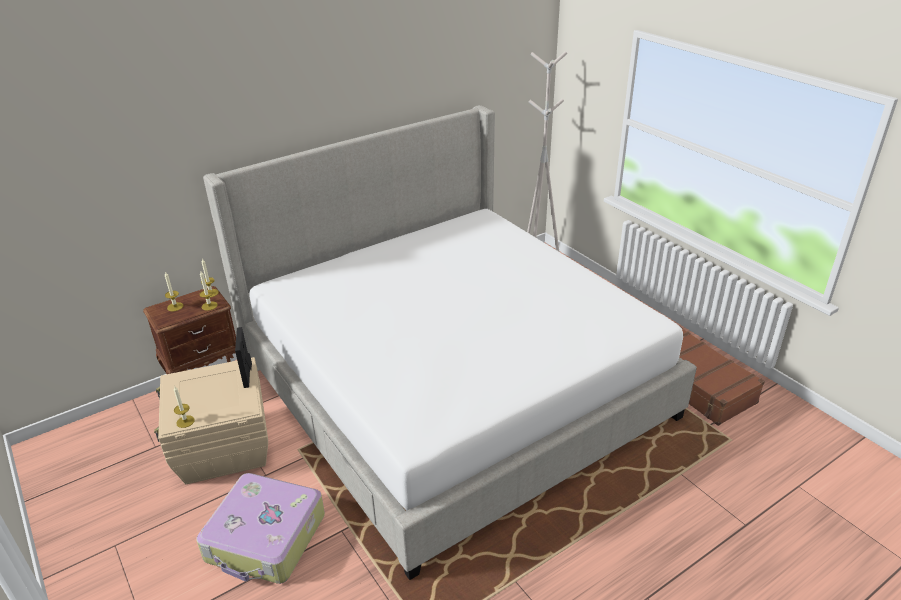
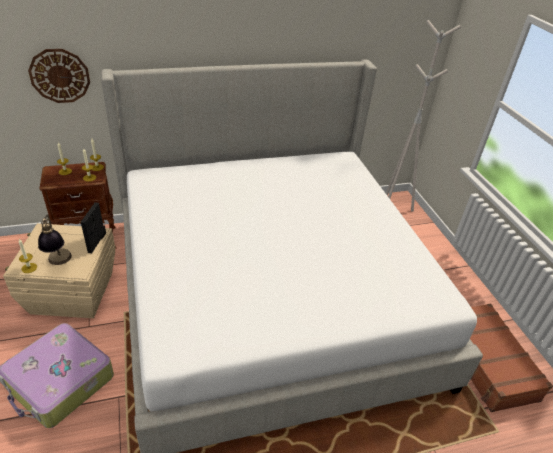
camera: 15 degrees right, 5 degrees up
(155, 193) = (60, 76): none -> wall clock
(218, 407) = (59, 264): none -> table lamp

